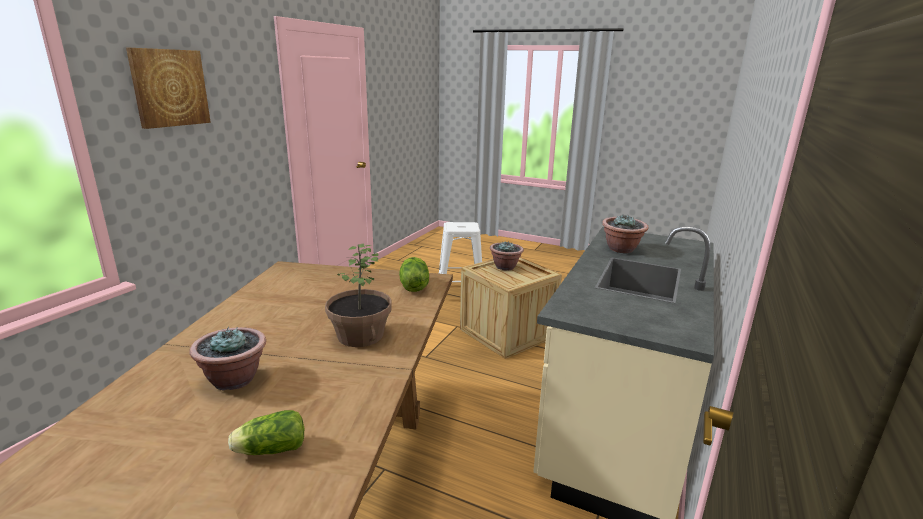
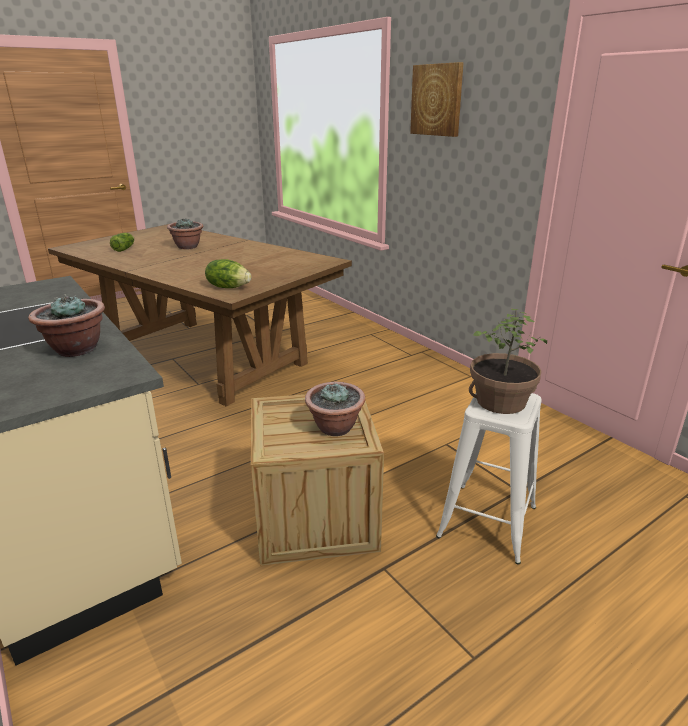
camera: 120 degrees right, 5 degrees up
(359, 335) = (183, 267): potted plant -> potted plant (500, 401)

